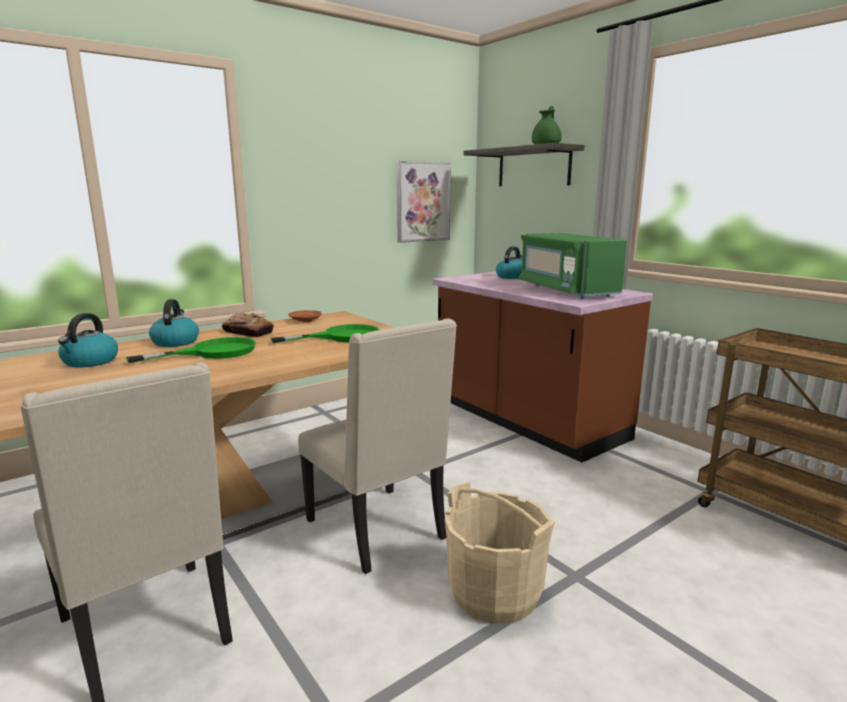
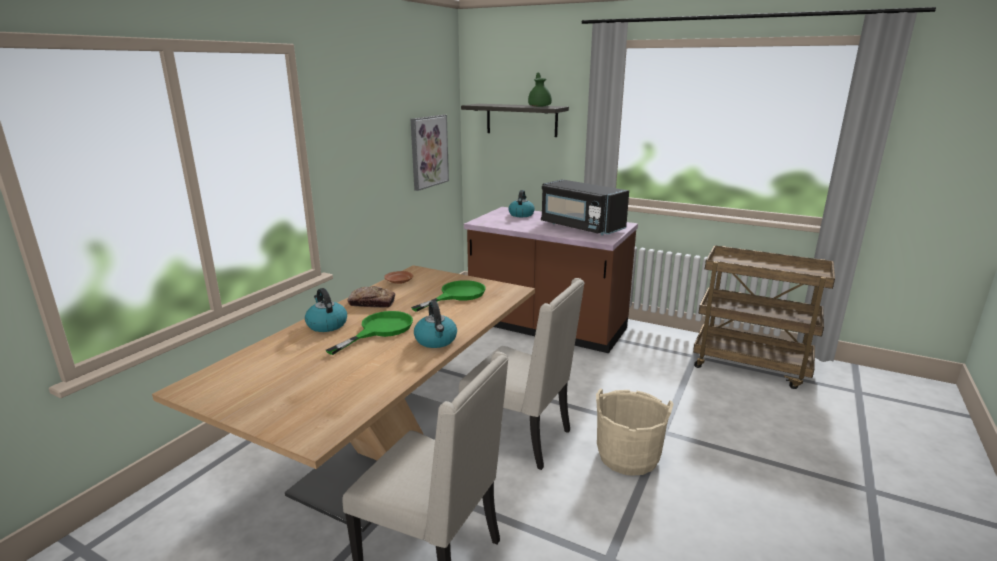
camera: 25 degrees left, 5 degrees up
(90, 362) = (289, 360): kettle -> kettle (436, 340)
(565, 290) = (580, 227): green microwave -> black microwave

